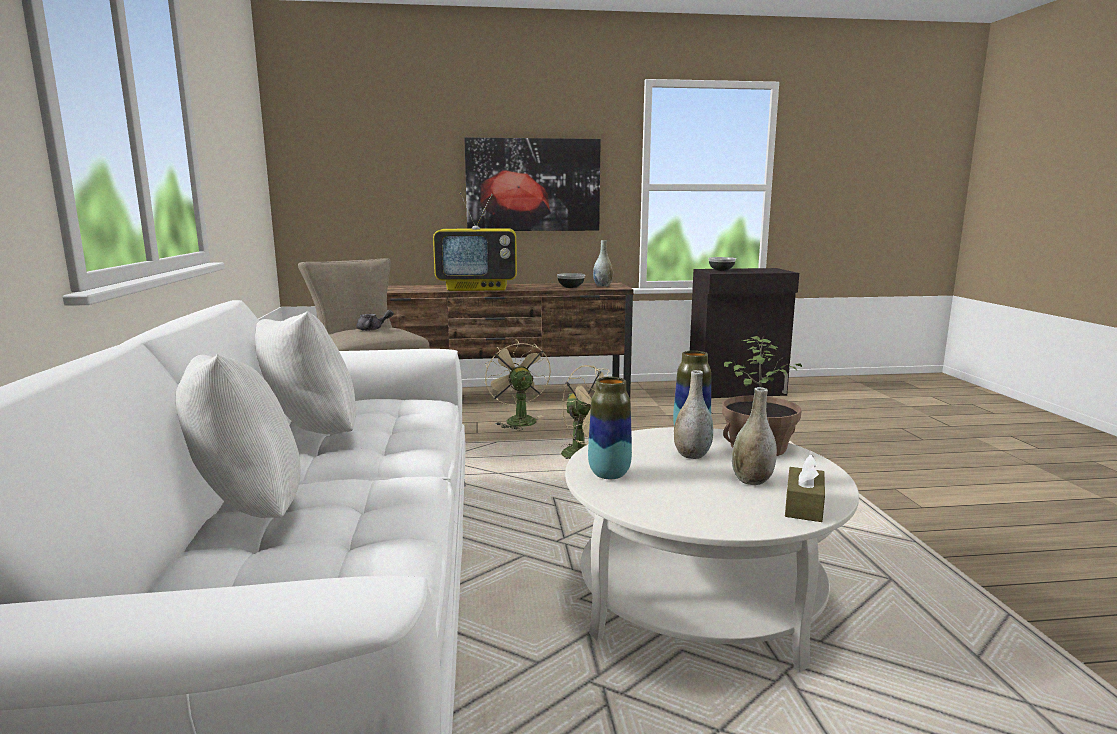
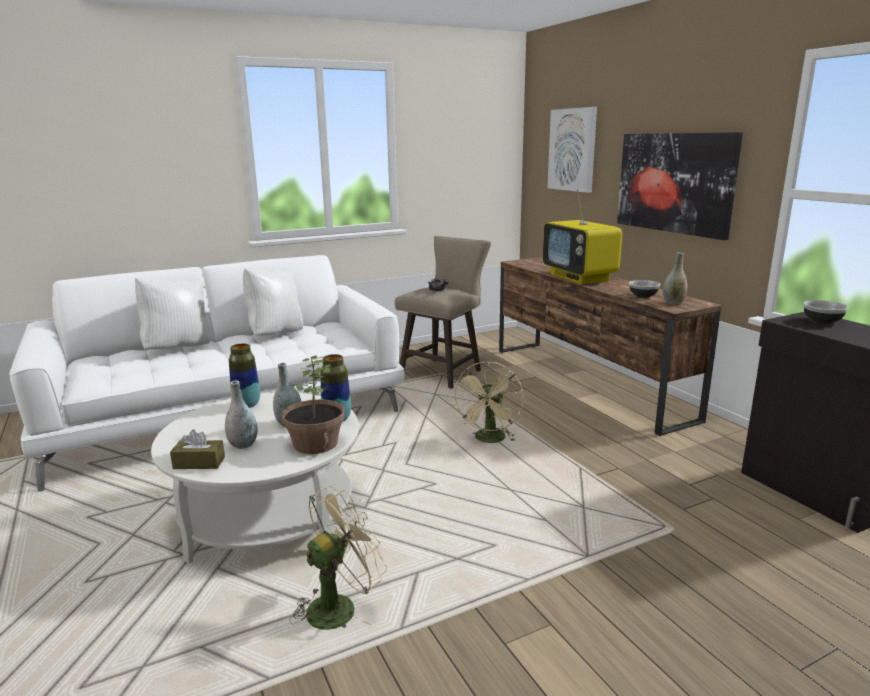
camera: 70 degrees right, 5 degrees up
(375, 155) = (572, 150): none -> picture
(517, 420) = (545, 400): beige fan -> beige fan (339, 606)

